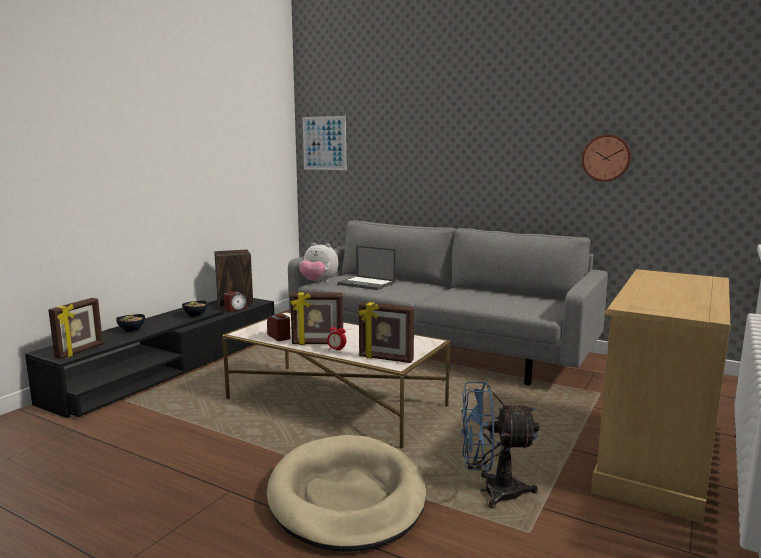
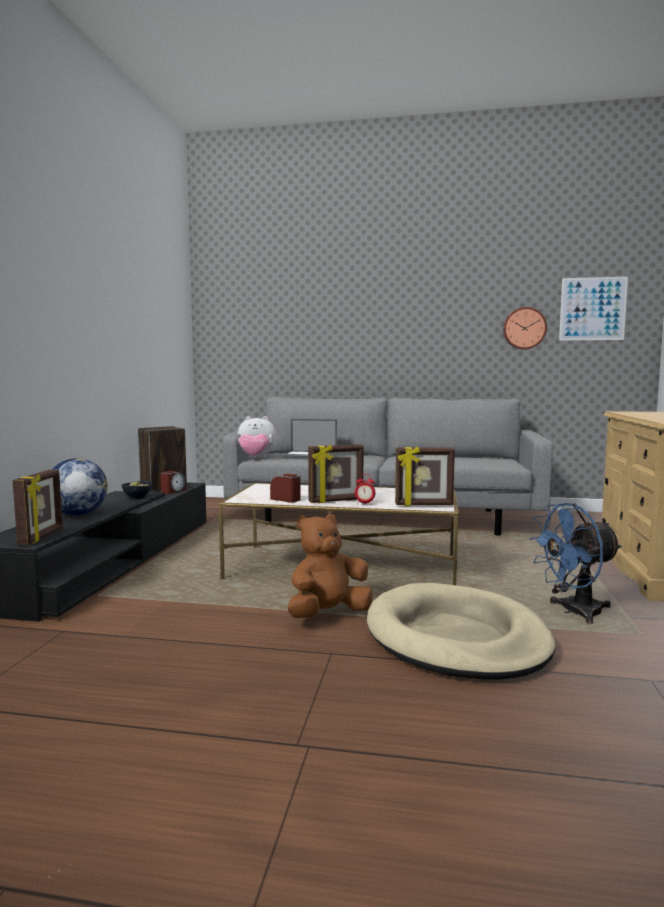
camera: 20 degrees left, 5 degrees down
(131, 330) = (77, 514): bowl -> globe
(269, 450) = (328, 614): none -> brown plush toy
(324, 143) = (228, 319): picture -> picture (592, 309)

